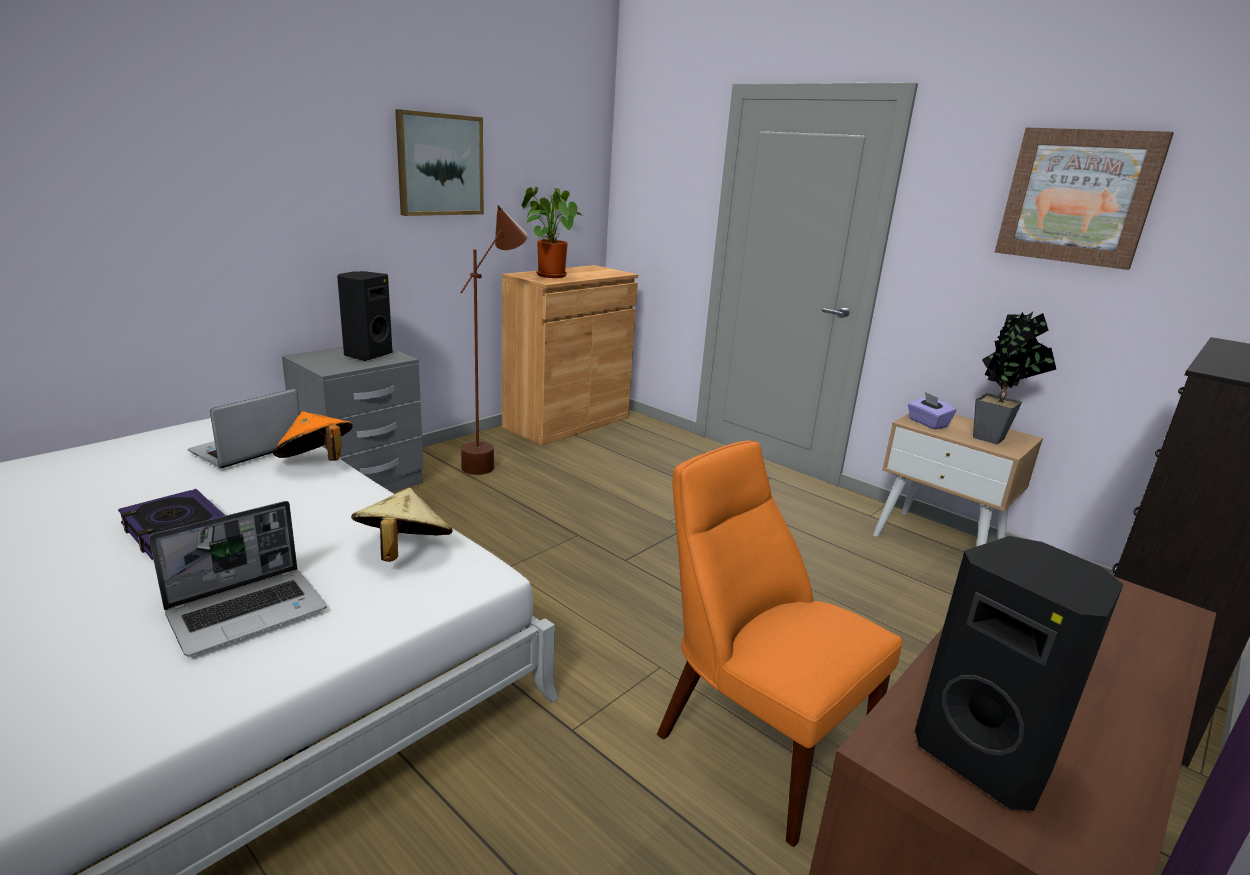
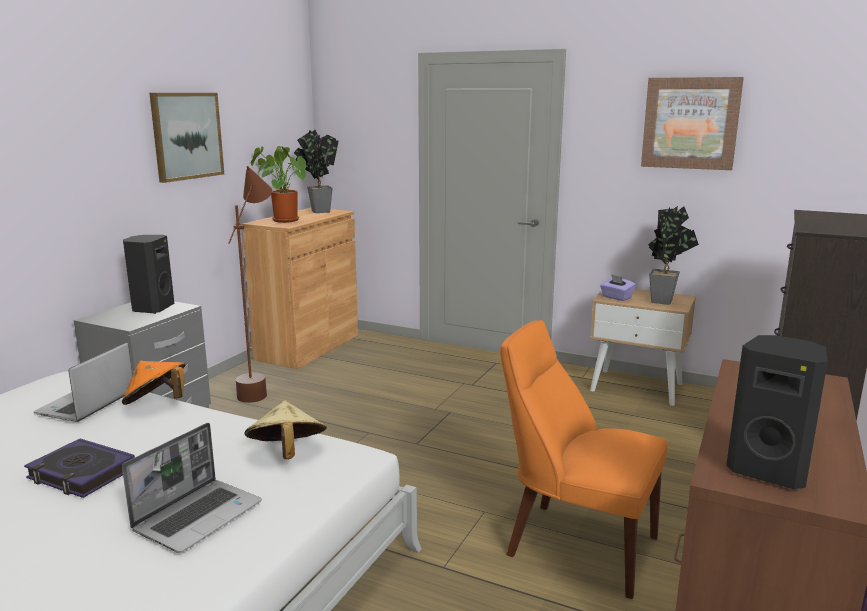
camera: 15 degrees left, 5 degrees down
(596, 270) = (317, 211): none -> potted plant

